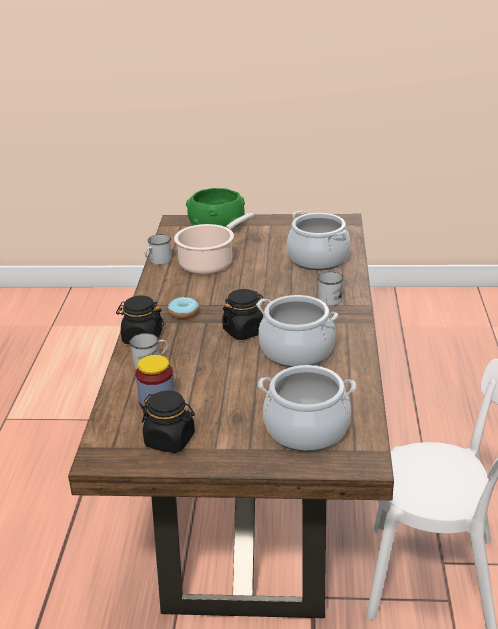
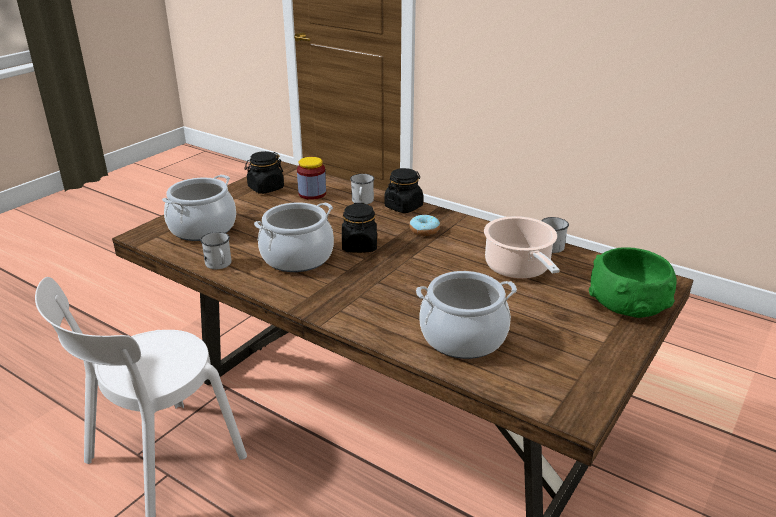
camera: 120 degrees right, 0 degrees up
(332, 298) = (361, 308): white mug -> white mug (219, 265)

